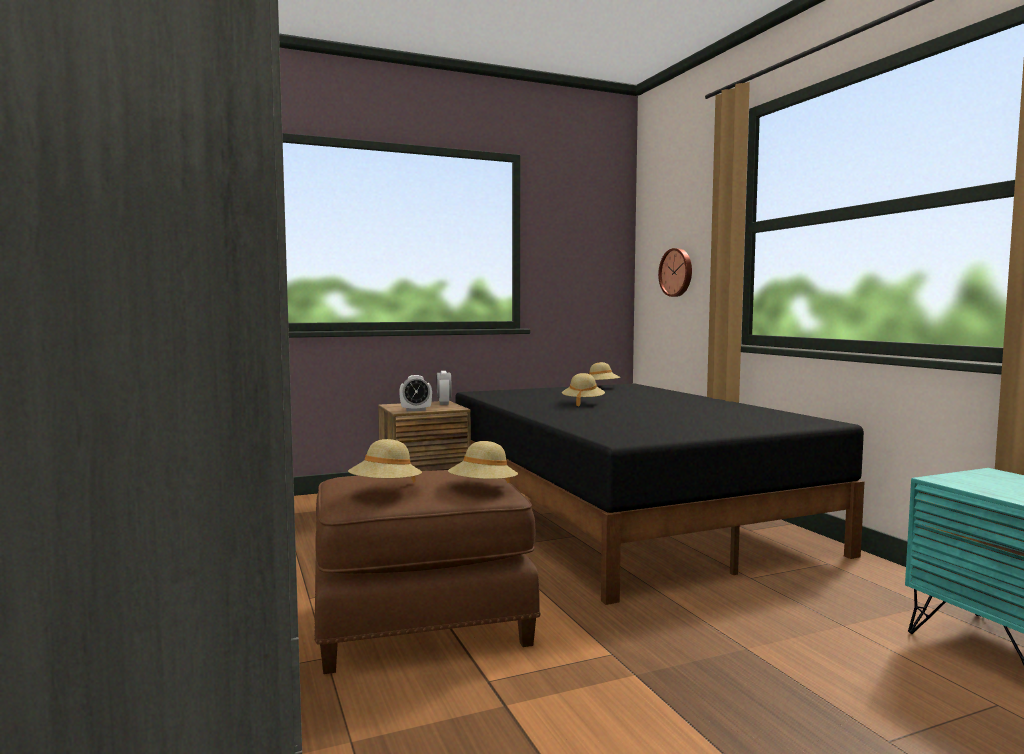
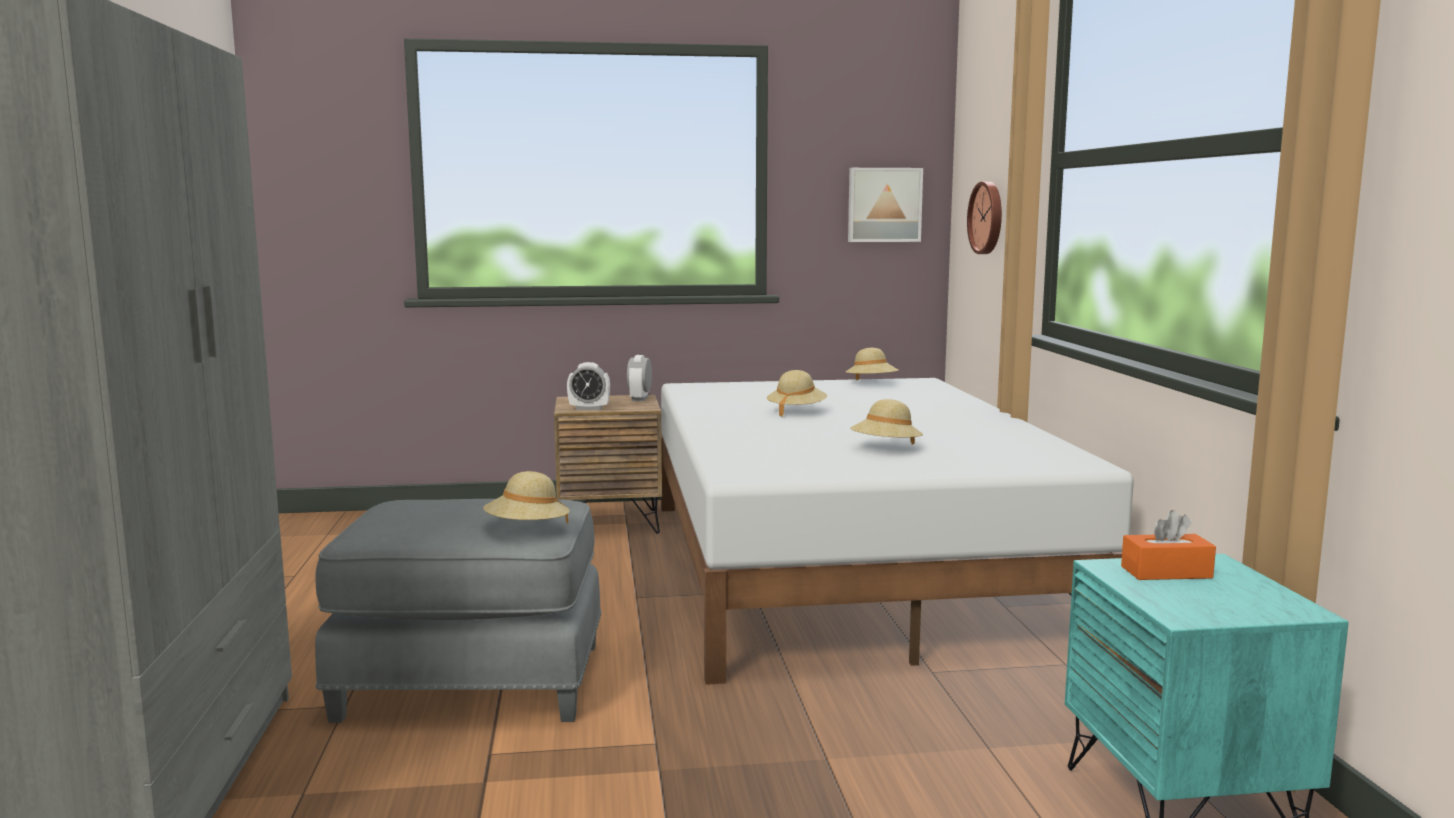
camera: 15 degrees right, 5 degrees up
(385, 489) = (410, 522): beige hat -> beige hat (886, 449)
(421, 625) = (471, 683): brown ottoman -> grey ottoman
(594, 267) = (884, 205): none -> picture
(624, 516) = (848, 569): black bed -> white bed
(980, 480) = (1166, 572): none -> orange tissue box

